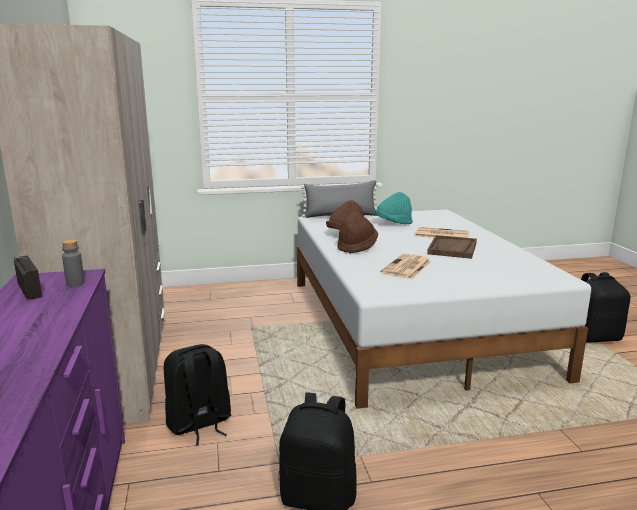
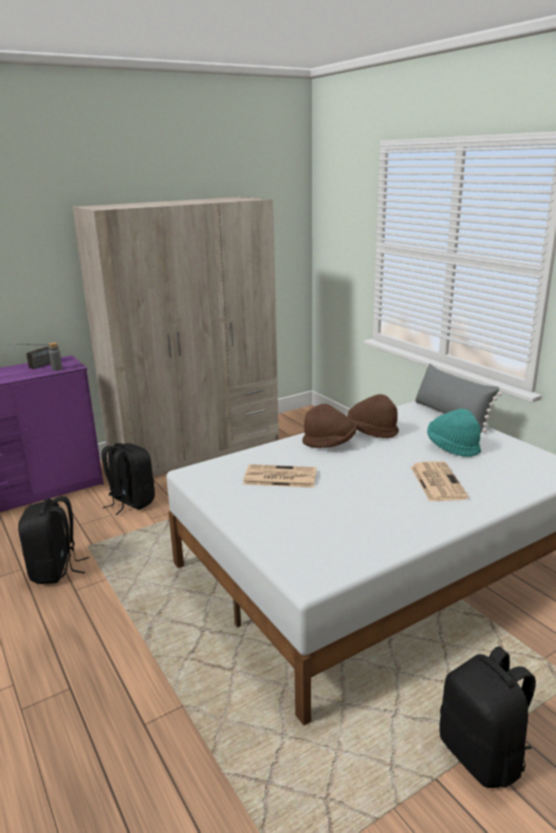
camera: 70 degrees right, 5 degrees up
(452, 248) = (377, 495): brown tray -> none

